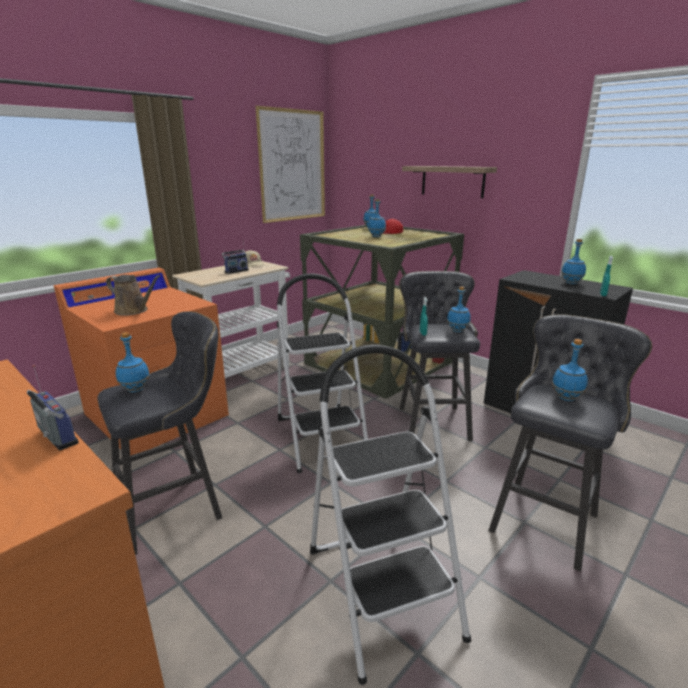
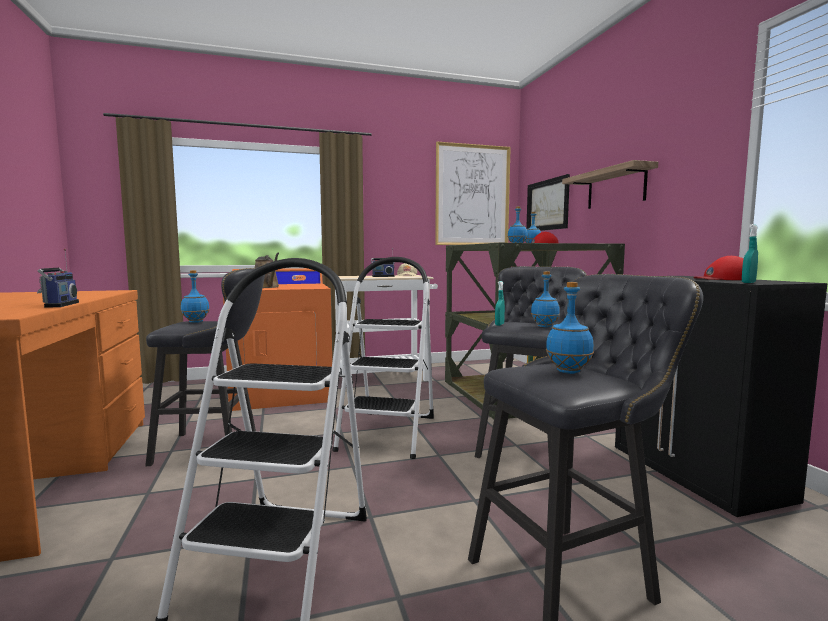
camera: 30 degrees right, 15 degrees down
(371, 181) = (547, 205): none -> picture
(571, 283) = (724, 279): blue bottle -> red cap

